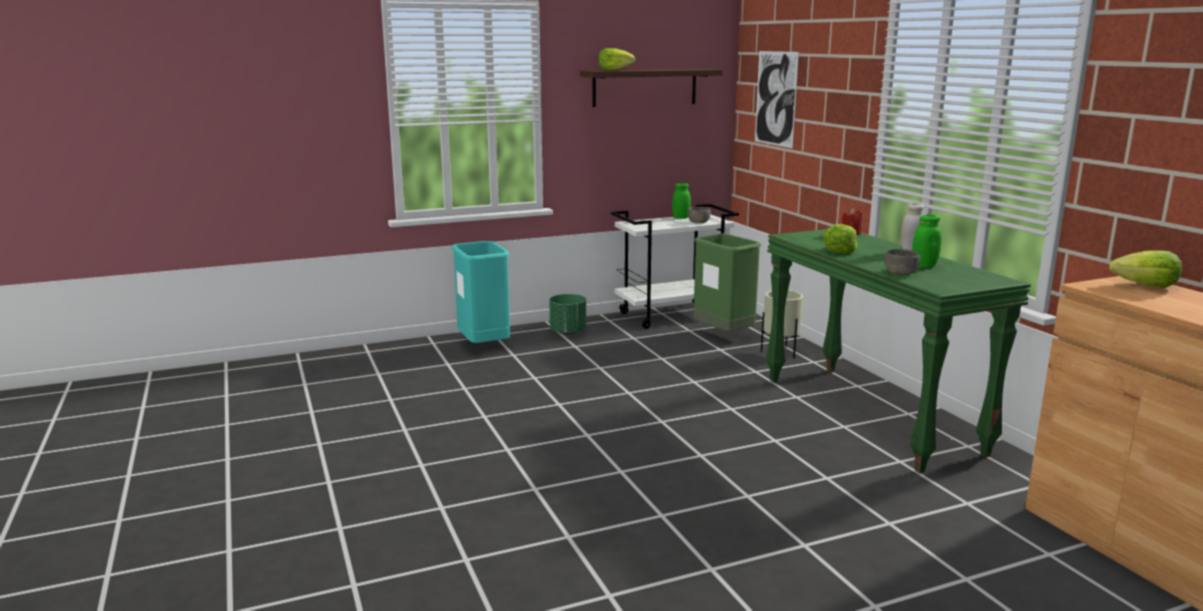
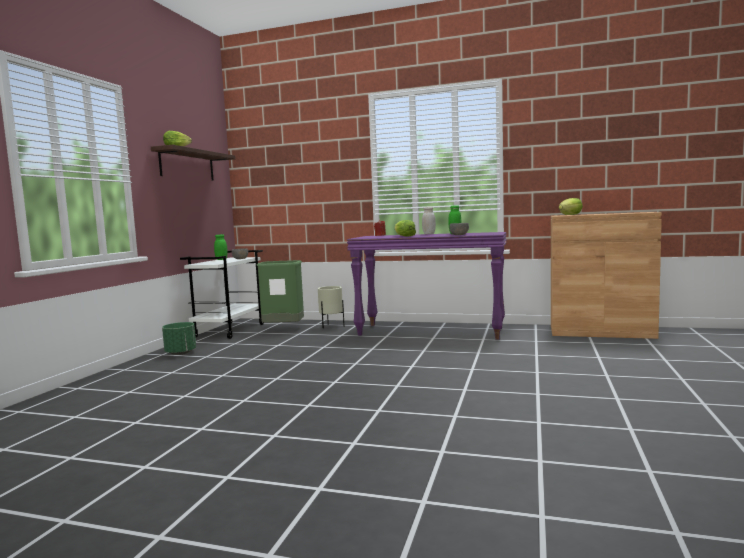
camera: 50 degrees left, 10 degrees down
(484, 346) = (133, 376): turquoise trash can -> none
(775, 98) = (274, 173): picture -> none
(871, 414) = (430, 331): green console table -> purple console table

